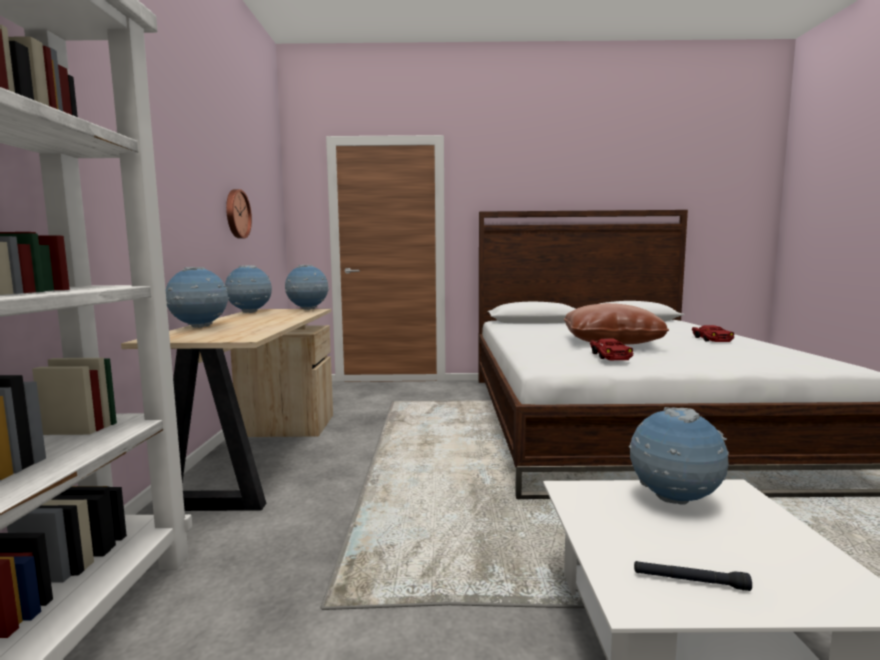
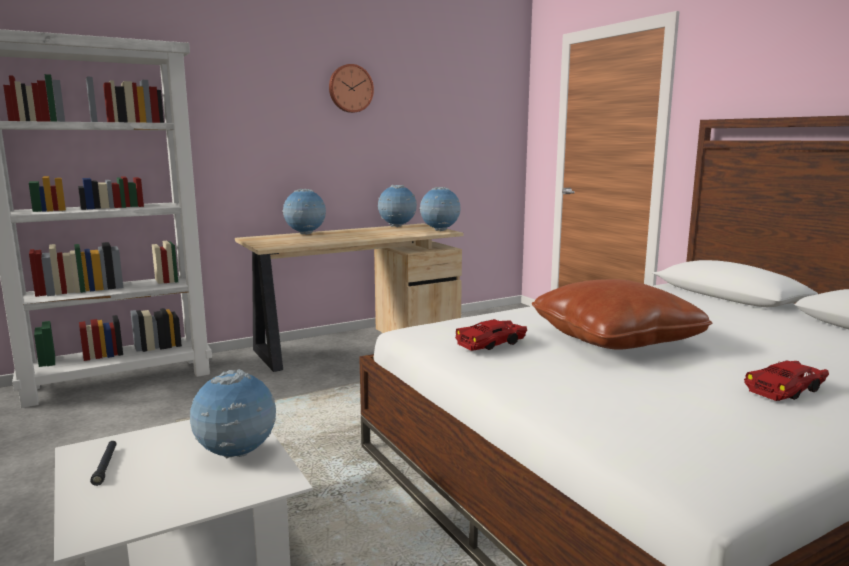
camera: 60 degrees right, 5 degrees up
(236, 214) = (412, 137): wall clock -> wall clock (350, 88)

